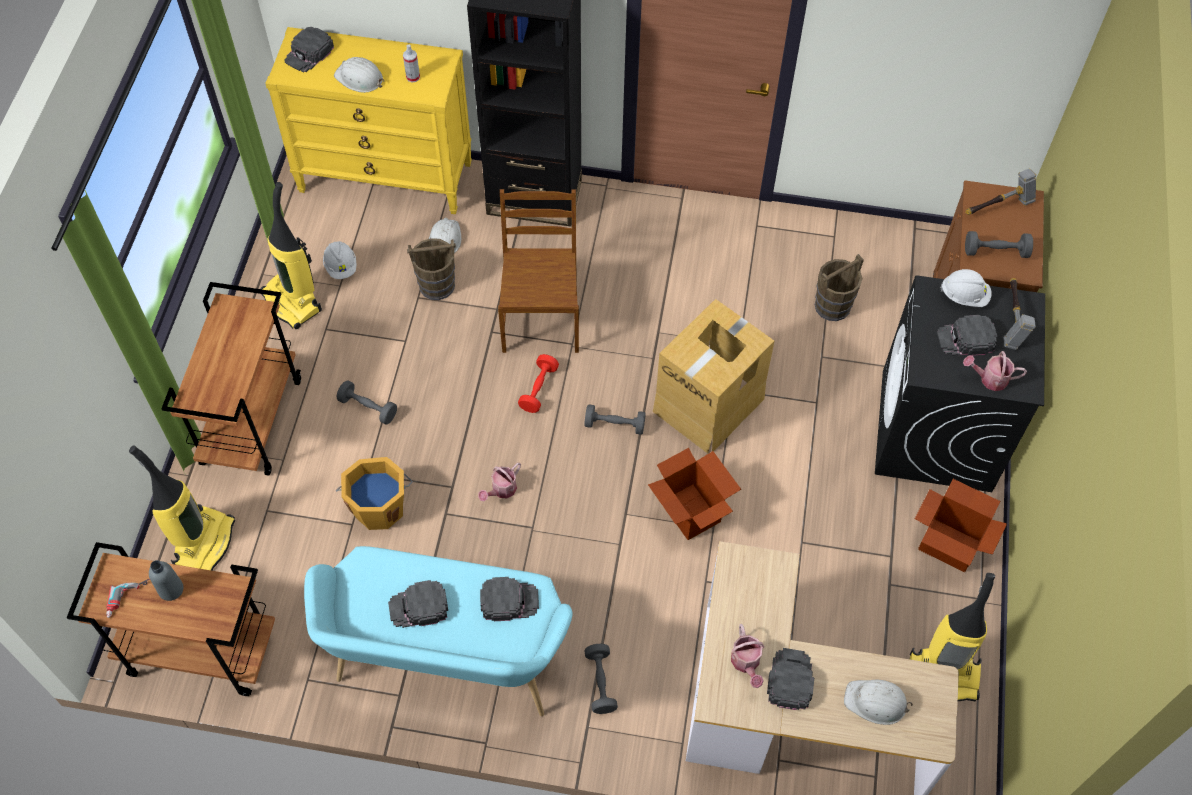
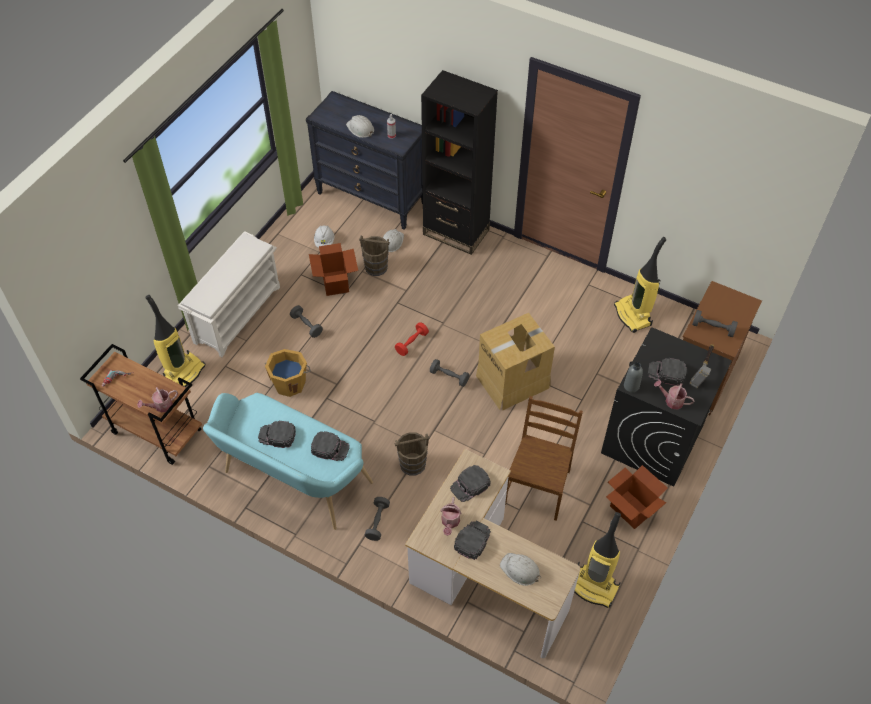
camera: 20 degrees right, 5 degrees down
(171, 589) = (142, 382): grey bottle -> grey bottle (631, 386)
(251, 420) = (237, 313): brown cart -> white shoe rack
(293, 302) = (288, 254): vacuum cleaner -> vacuum cleaner (633, 315)
(309, 53) = (337, 108): black cap -> black cap (470, 485)
(386, 177) = (372, 198): yellow dresser -> black dresser
(501, 490) = (365, 394): watering can -> watering can (161, 406)
(540, 318) = (430, 302): brown chair -> brown chair (537, 487)
(691, 512) = (474, 441): cardboard box -> cardboard box (335, 283)
(833, 306) = (617, 345): brown bucket -> brown bucket (413, 464)
(964, 296) = (677, 347): white hard hat -> none
(999, 207) = (727, 302): hammer -> none

